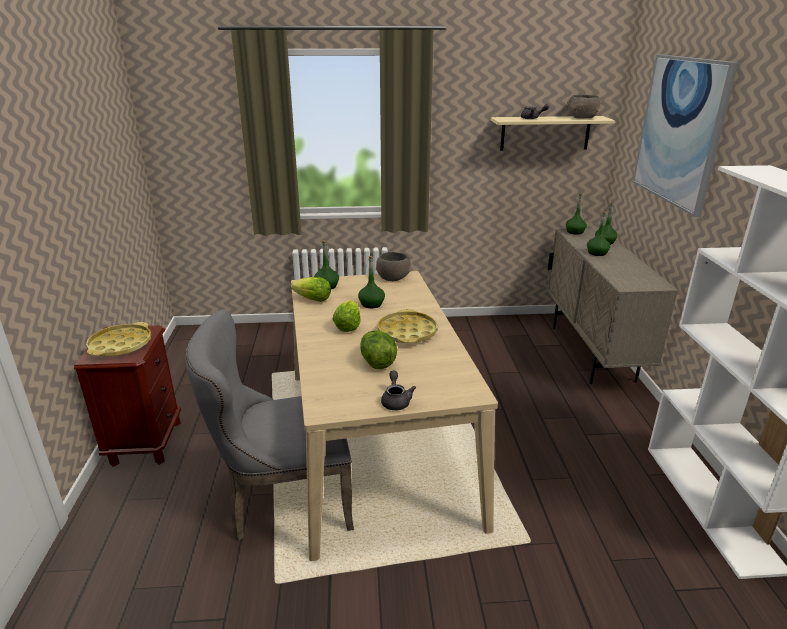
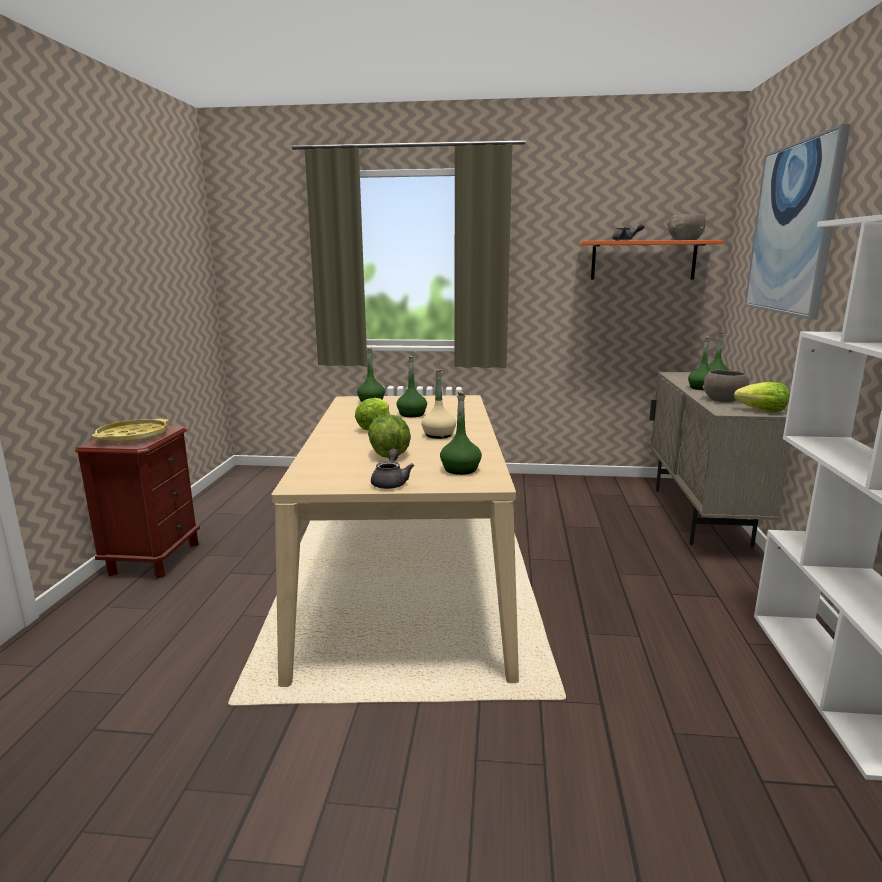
camera: 10 degrees right, 10 degrees down
(283, 502) = (274, 626): grey chair -> none
(313, 300) = (349, 409): lettuce -> lettuce (762, 411)
(393, 277) = (449, 398): grey bowl -> grey bowl (723, 399)
(407, 332) = (438, 435): yellow tray -> beige bottle
(545, 133) = (643, 260): beige shelf -> orange shelf
(575, 232) = (681, 373): green bottle -> green bottle (460, 469)

